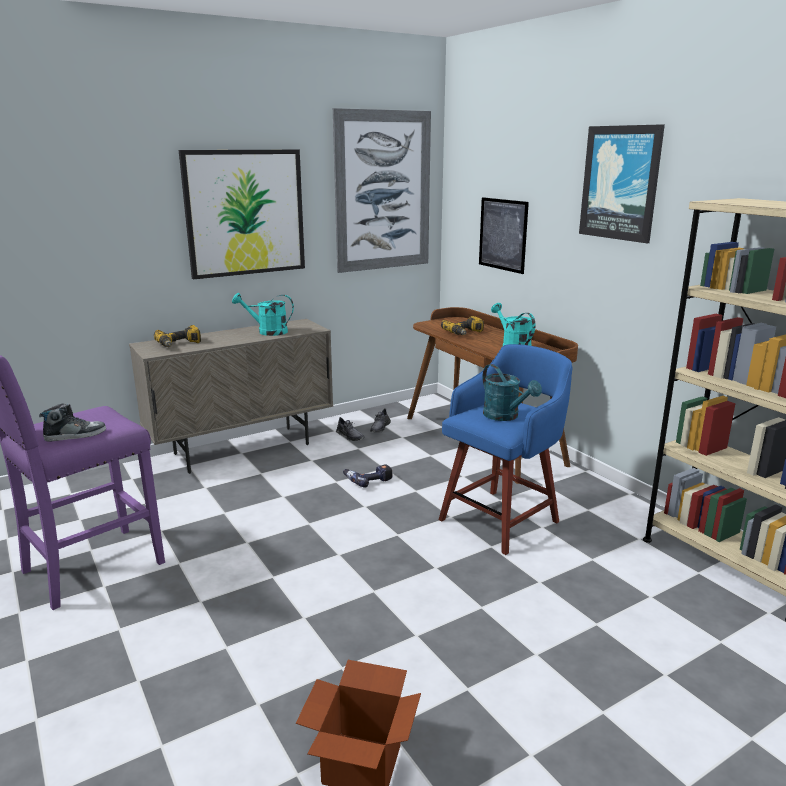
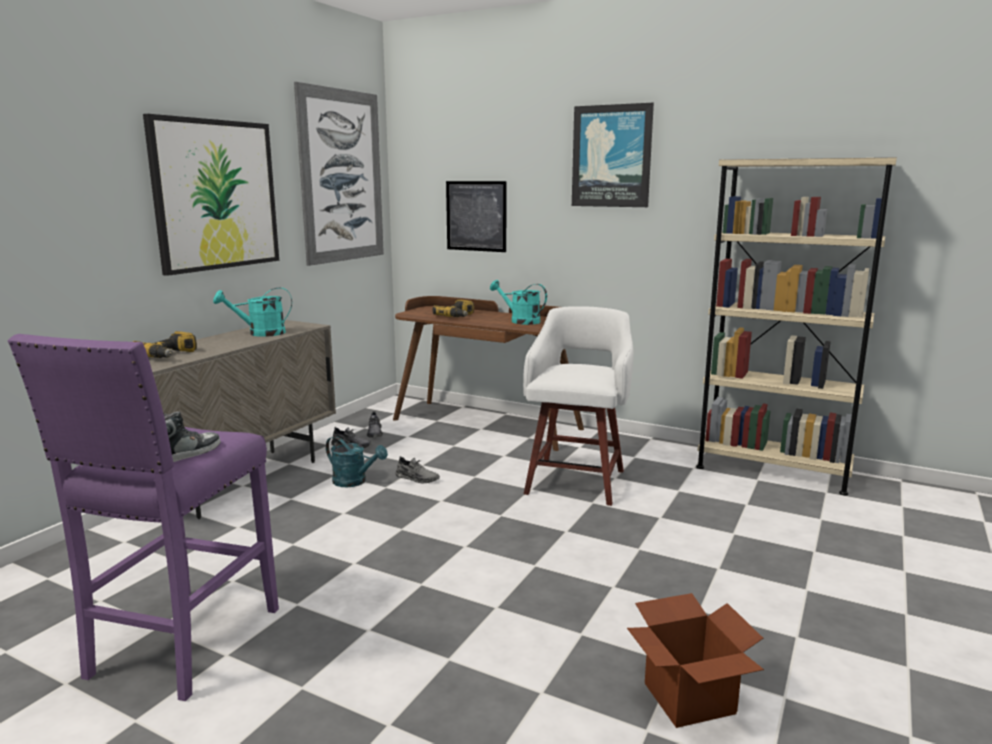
camera: 30 degrees left, 5 degrees down
(368, 480) = (417, 478): power drill -> grey shoe
(502, 519) = (577, 480): blue stool -> white stool
(505, 416) = (584, 372): turquoise watering can -> turquoise watering can (354, 482)

